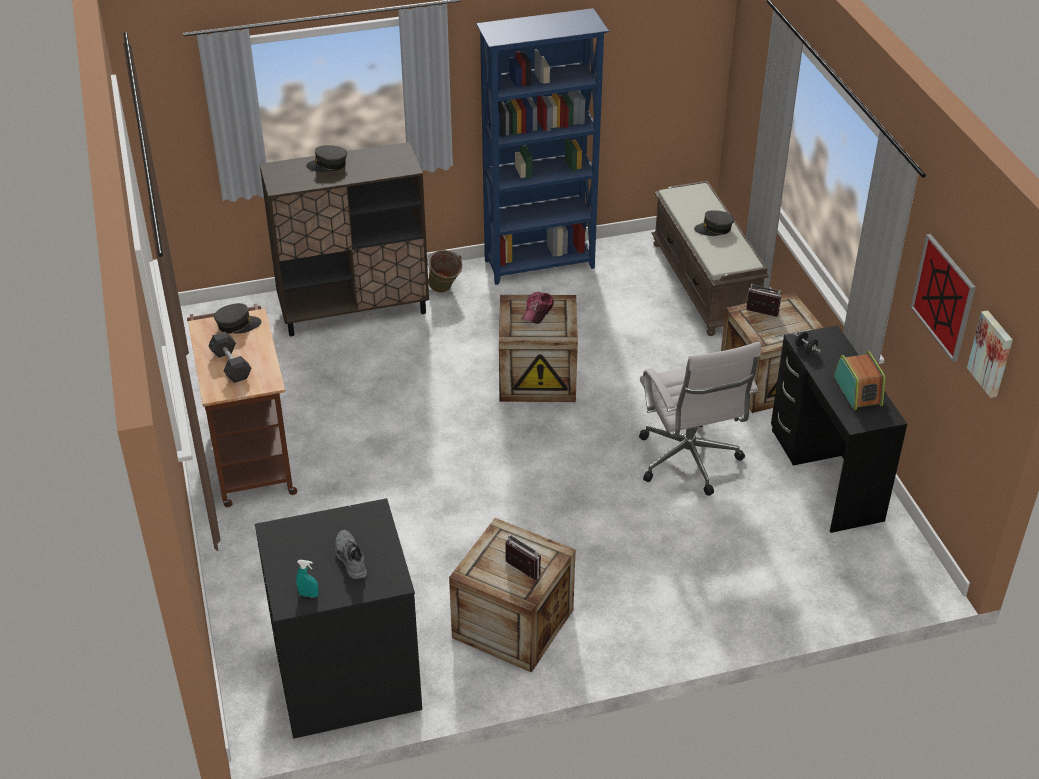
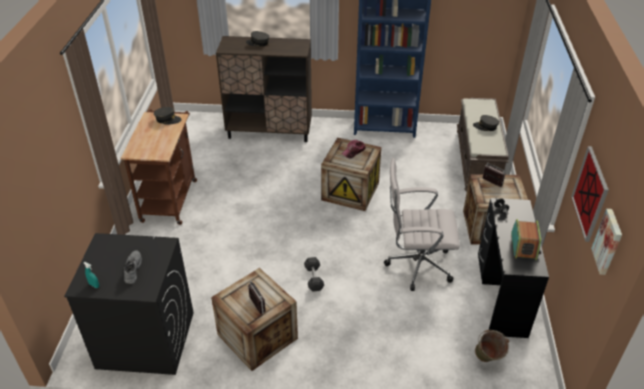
camera: 20 degrees right, 0 degrees up
(231, 365) = (149, 140): grey dumbbell -> grey dumbbell (314, 278)
(444, 290) = (324, 132): green bucket -> green bucket (487, 360)
(689, 463) = (416, 265): white office chair -> white office chair turned 90 degrees clockwise

